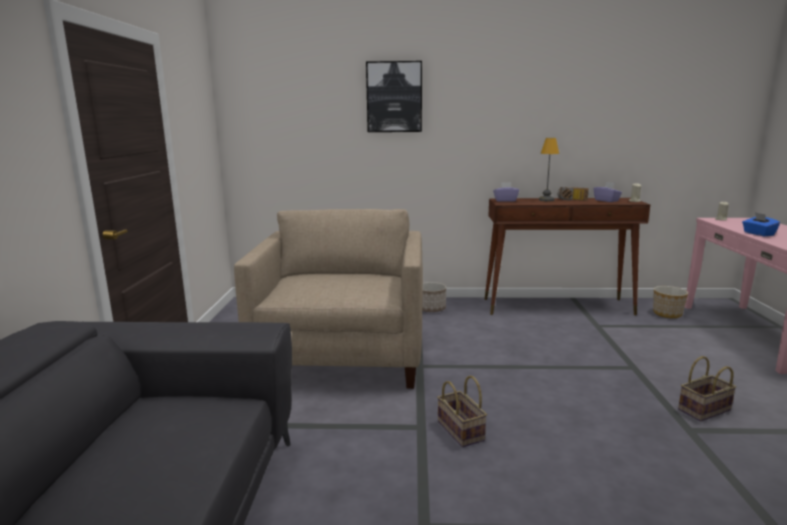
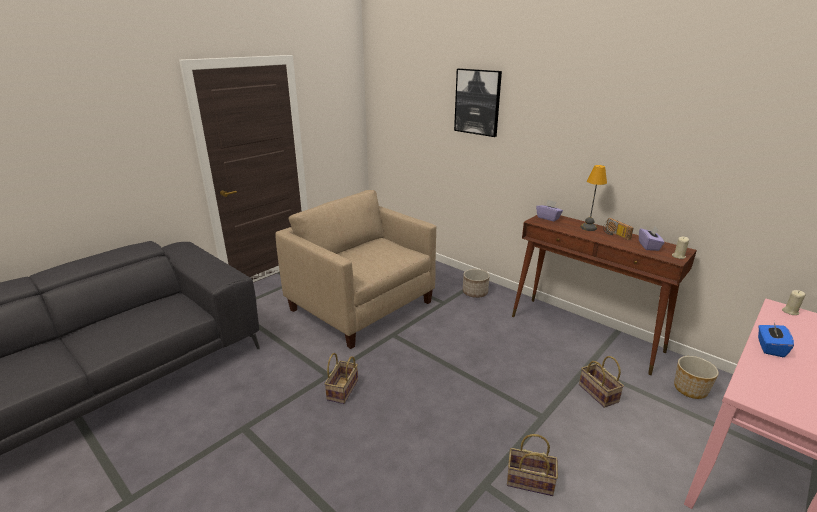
camera: 40 degrees right, 10 degrees up
(343, 356) = (362, 306): beige armchair -> beige armchair turned 90 degrees counterclockwise
(632, 338) = (597, 393): none -> basket

